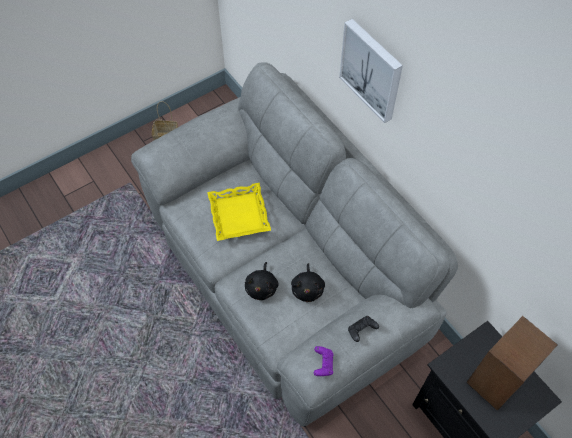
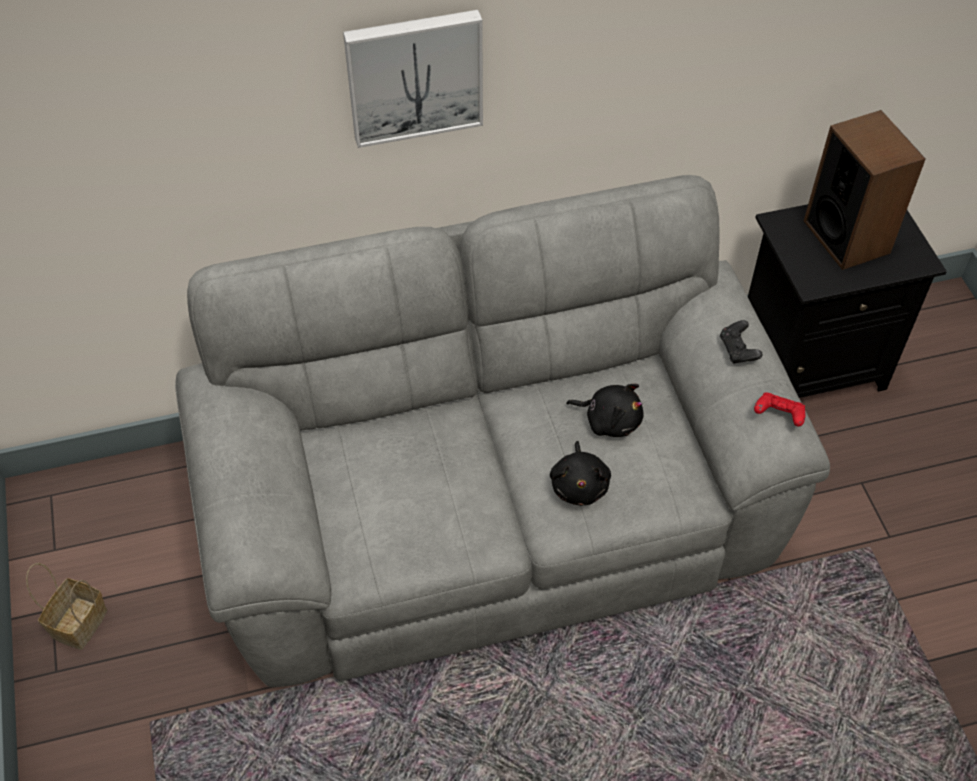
camera: 70 degrees left, 5 degrees down
(239, 215) = (422, 475): yellow tray -> none
(262, 287) = (579, 485): black plush toy -> black plush toy turned 60 degrees clockwise
(323, 364) = (778, 415): purple game controller -> red game controller

